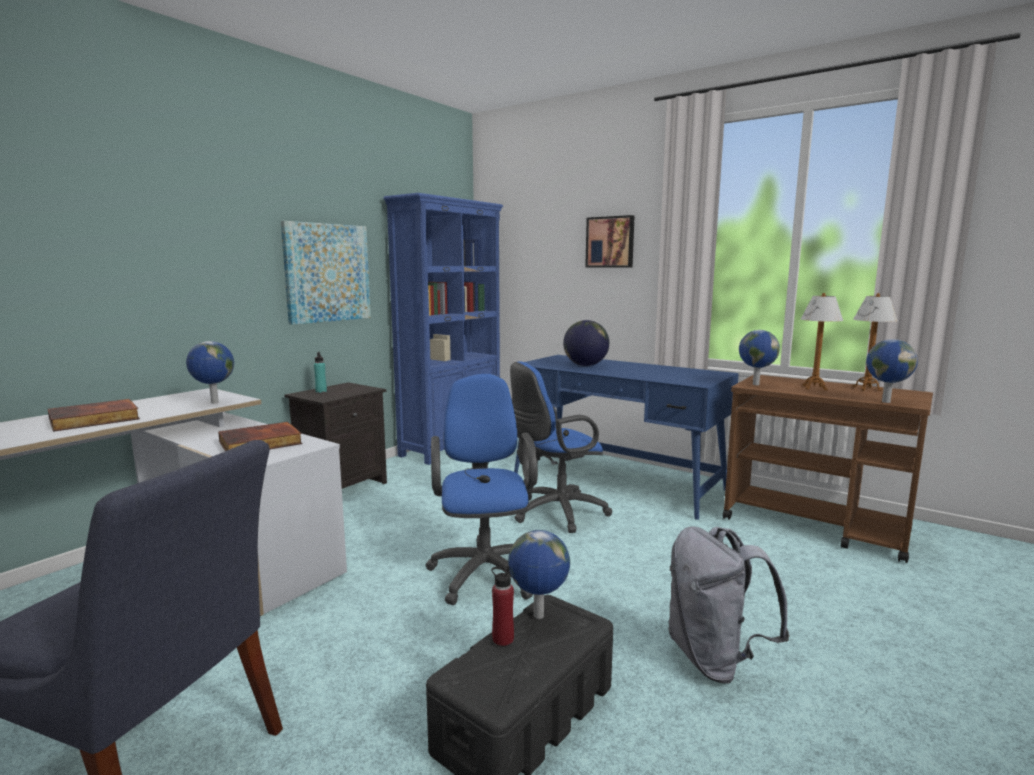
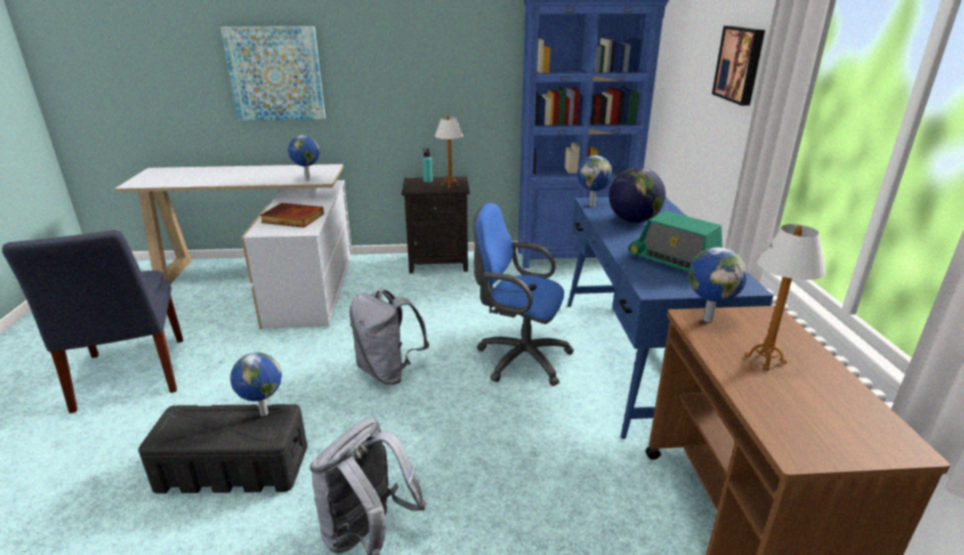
camera: 50 degrees right, 15 degrees up
(94, 420) = (241, 176): book -> none
(327, 273) = (451, 76): picture -> picture (276, 74)
(485, 570) = (388, 371): blue office chair -> grey backpack
(503, 639) = (226, 412): red bottle -> none
(666, 373) = (675, 262): none -> radio
(866, 388) = (847, 400): table lamp -> table lamp (450, 185)
(885, 401) = (772, 427): globe -> globe (592, 205)

